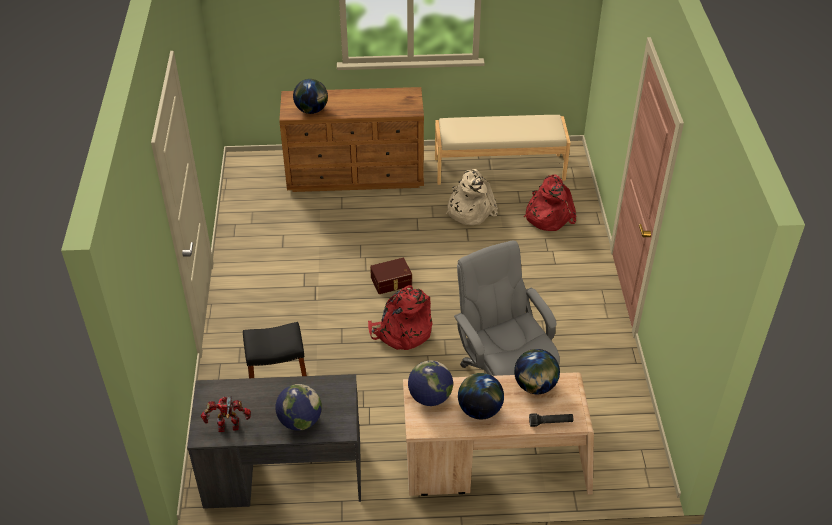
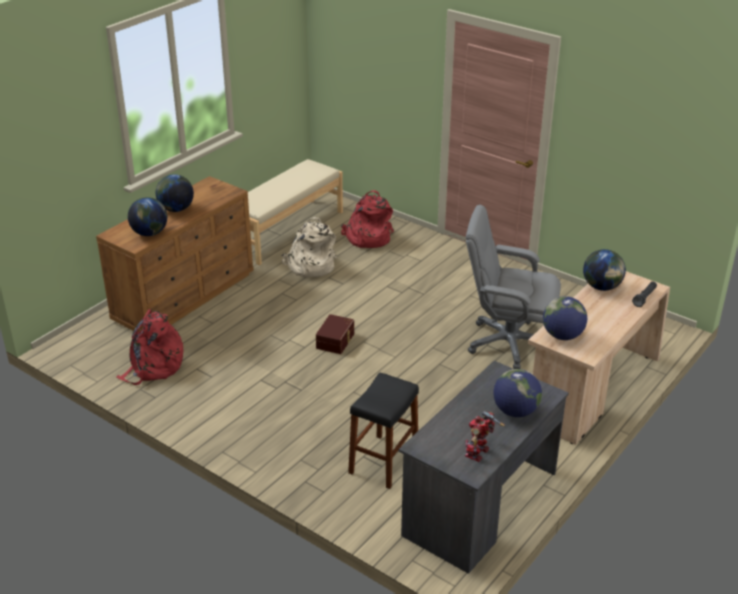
camera: 50 degrees left, 10 degrees down
(402, 332) = (398, 363): red backpack -> red backpack (153, 367)
(479, 410) = (600, 320): globe -> globe (176, 209)

